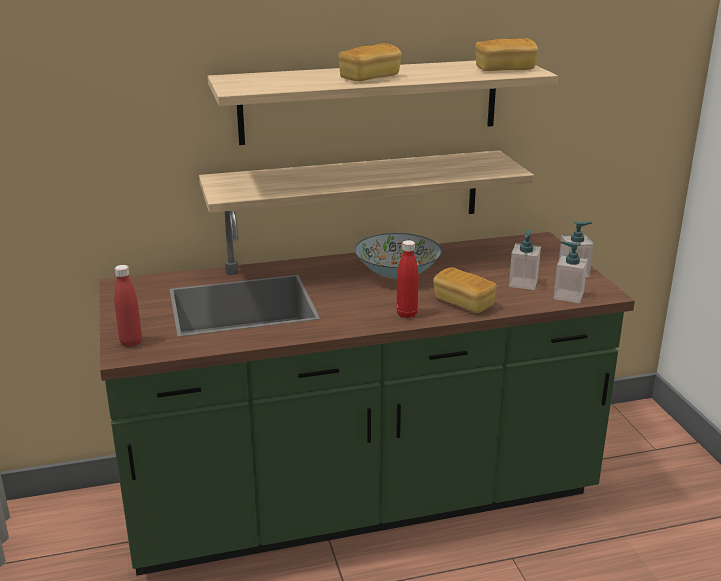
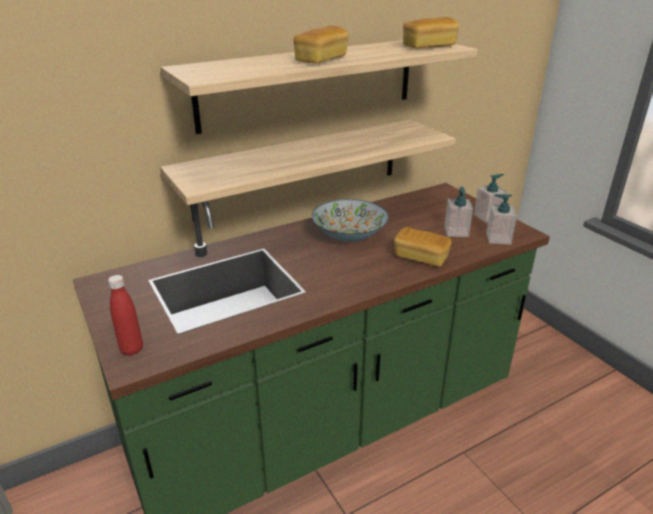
camera: 15 degrees left, 5 degrees up
(406, 314) = (380, 276): red bottle -> none

